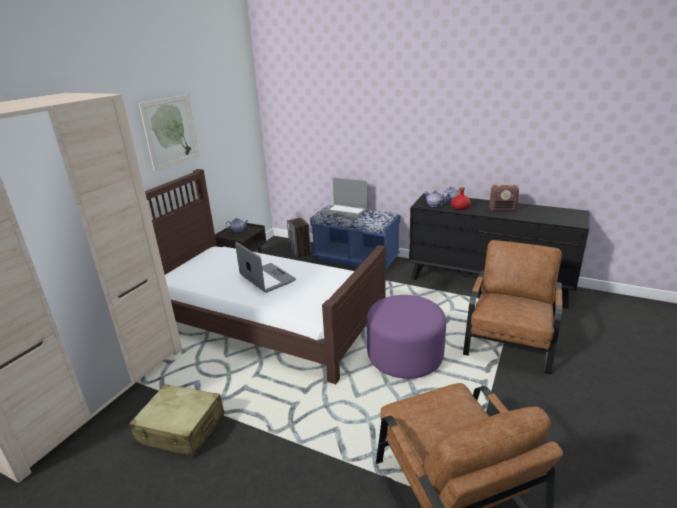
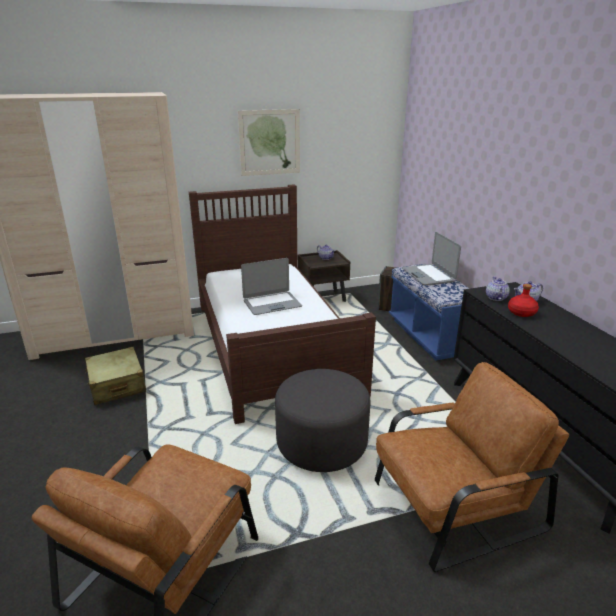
camera: 45 degrees right, 0 degrees up
(267, 278) = (272, 304): laptop -> laptop turned 60 degrees clockwise
(404, 356) = (322, 443): purple ottoman -> grey ottoman
(502, 210) = (574, 338): radio -> none

